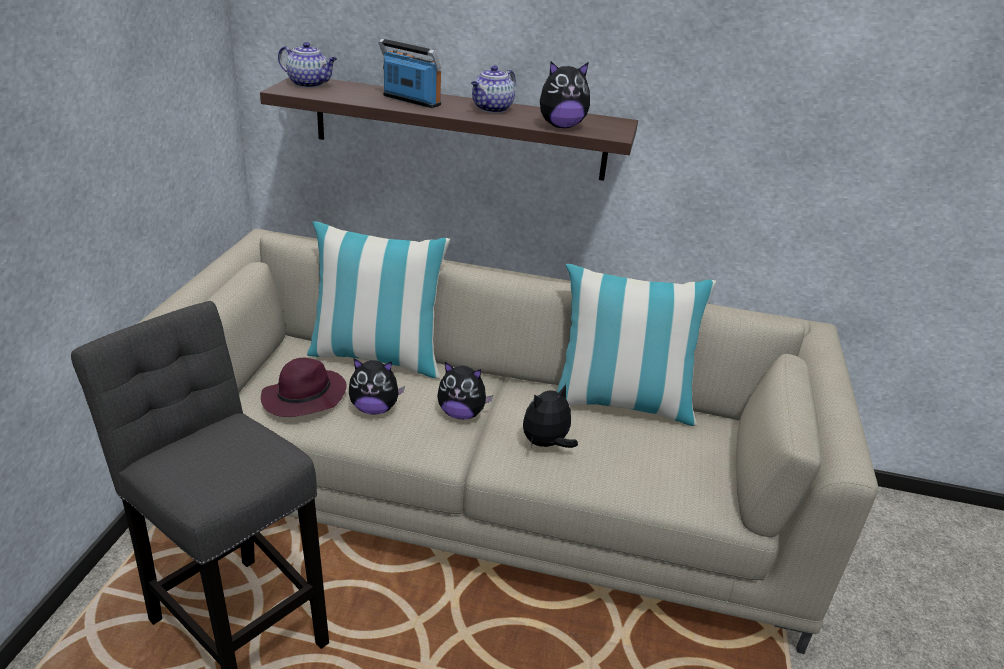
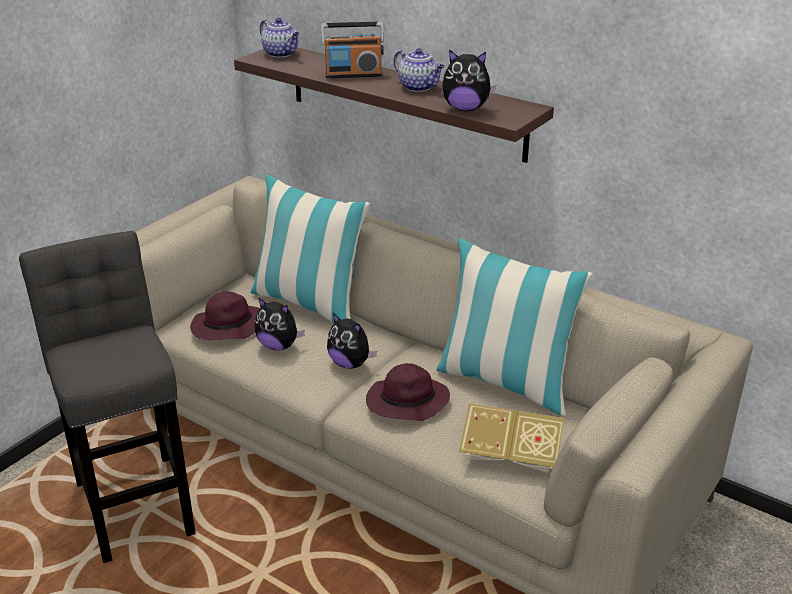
camera: 25 degrees right, 0 degrees up
(411, 101) = (353, 75): radio -> radio turned 120 degrees clockwise
(492, 109) = (419, 87): teapot -> teapot turned 105 degrees counterclockwise
(546, 444) = (406, 403): plush toy -> purple hat
(678, 476) = (510, 455): none -> book

